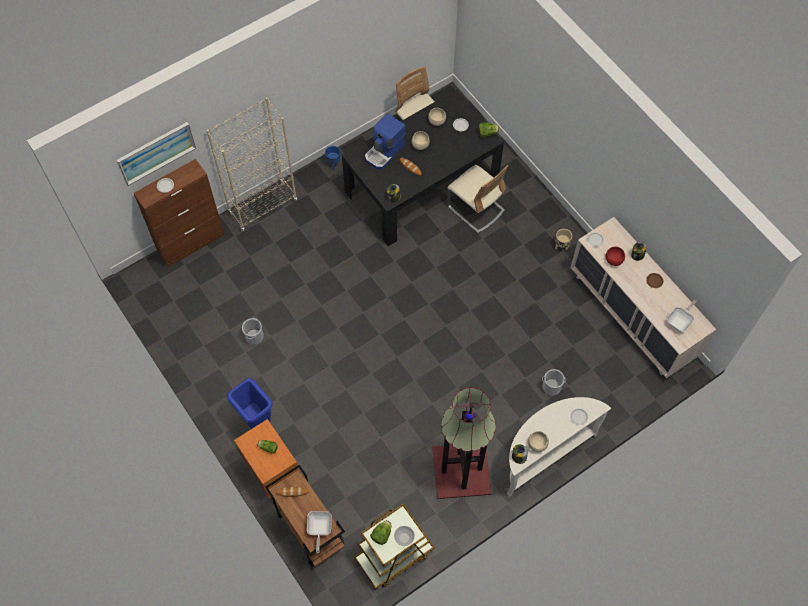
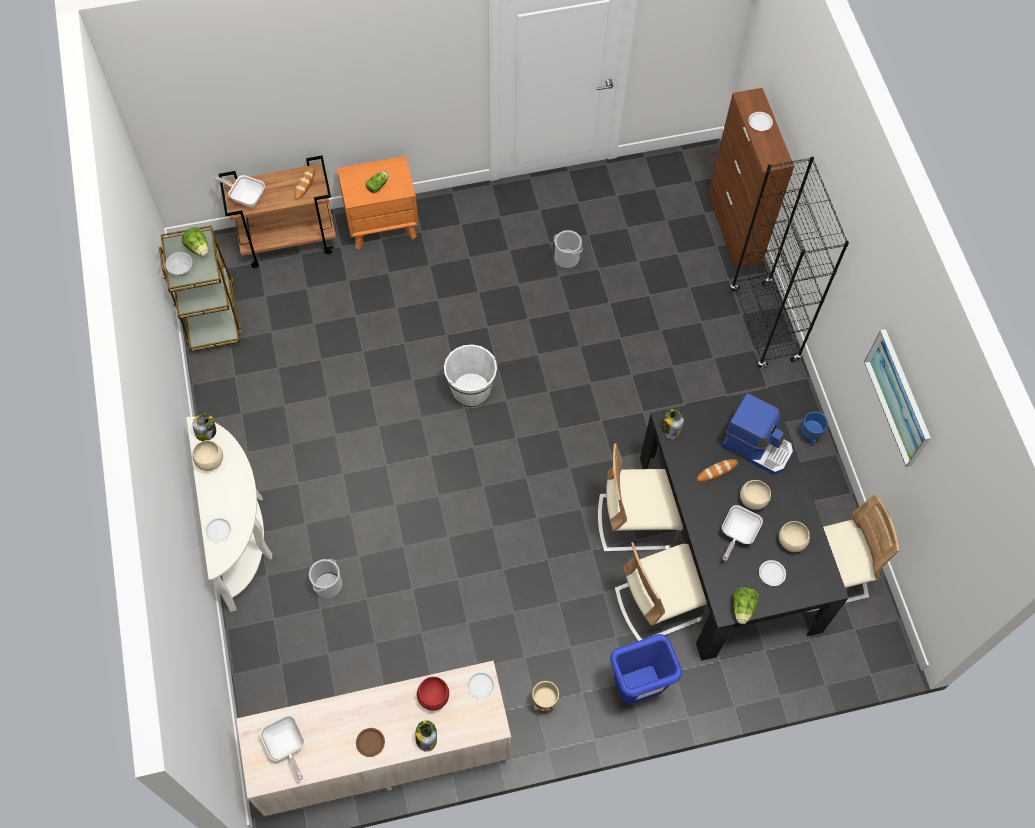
camera: 110 degrees right, 0 degrees up
(156, 152) = (793, 92): picture -> picture (898, 397)
(257, 420) = (450, 228): blue trash can -> blue trash can (636, 688)
(263, 206) = (764, 325): beige bookcase -> black bookcase
(382, 357) = (471, 391): none -> white bucket
(385, 152) = (757, 446): coffee machine -> coffee machine turned 150 degrees clockwise
(430, 235) = (635, 522): none -> beige chair
(445, 147) = (736, 534): none -> frying pan
(460, 471) = (271, 423): floor lamp -> none

